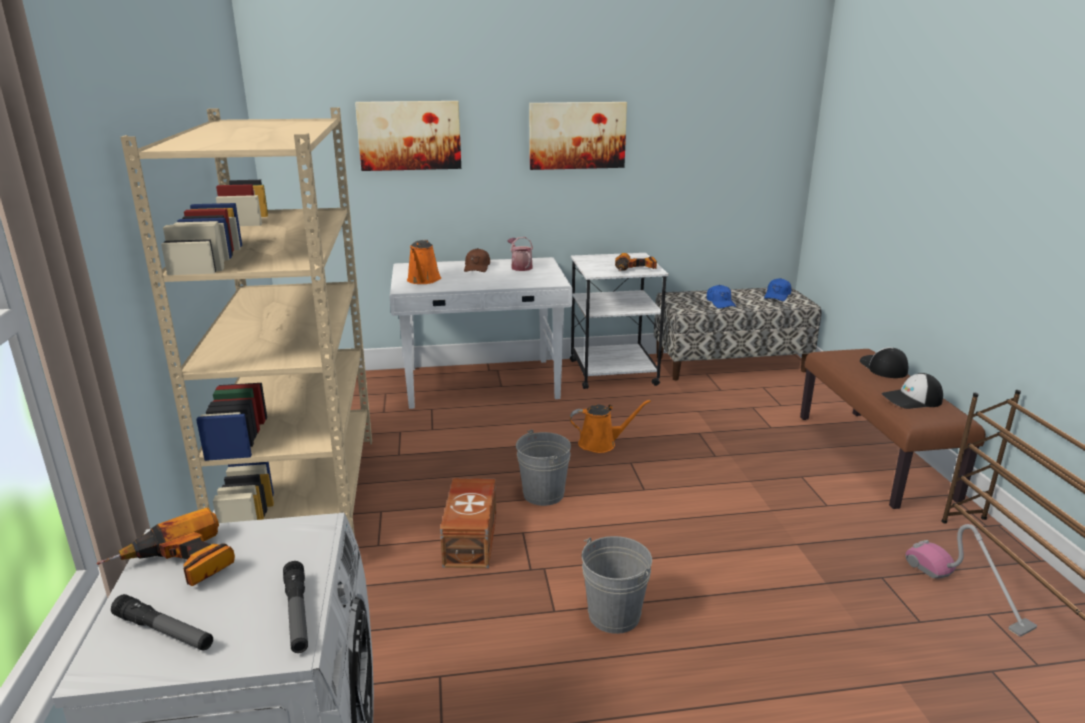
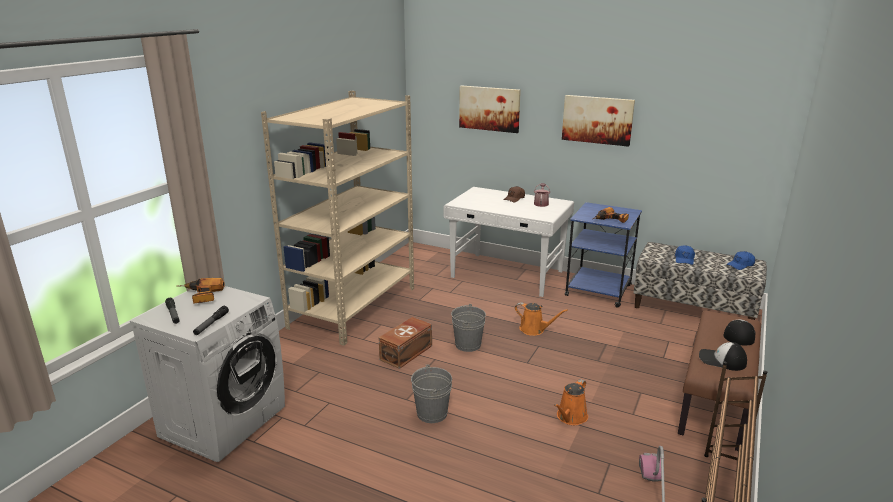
camera: 35 degrees right, 0 degrees up
(423, 280) = (472, 200): orange watering can -> orange watering can (570, 417)
(614, 372) = (599, 291): white cart -> blue cart

